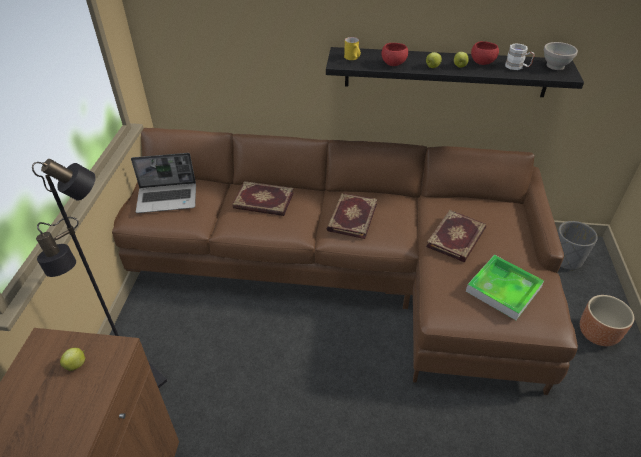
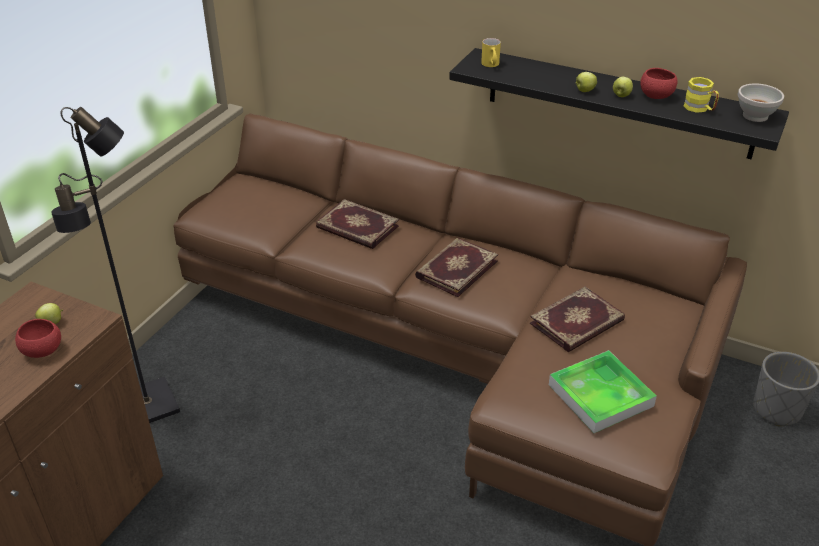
camera: 20 degrees right, 5 degrees down
(168, 198) = (248, 201): laptop -> none
(393, 64) = (537, 79): red bowl -> red bowl (42, 351)
(517, 67) = (700, 109): white mug -> yellow mug
(597, 334) = (764, 515): brown planter -> none

